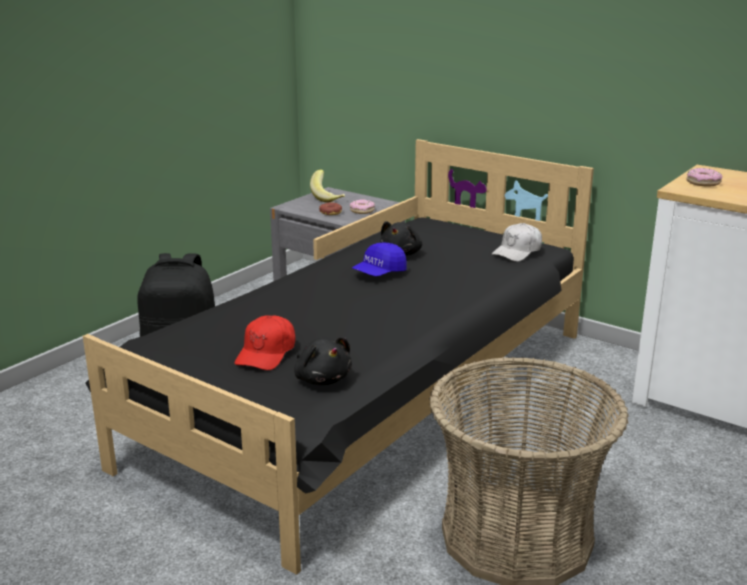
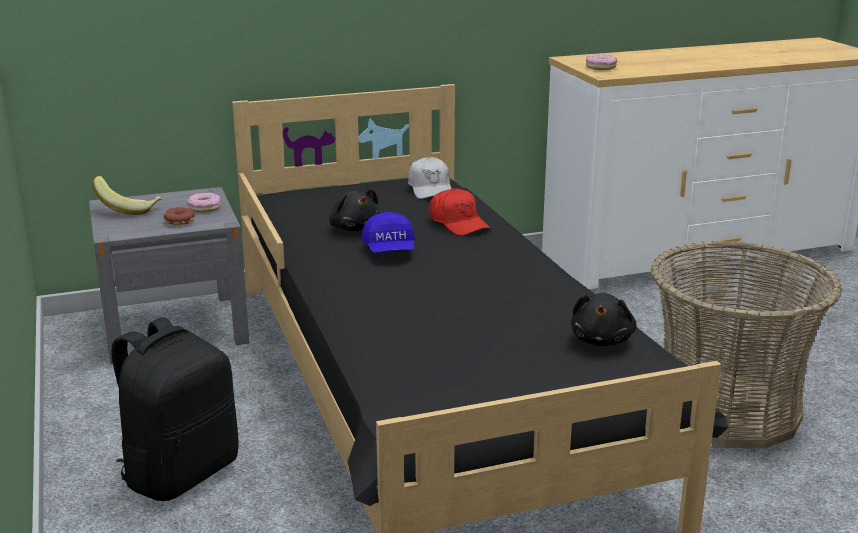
camera: 55 degrees left, 0 degrees up
(266, 353) = (514, 349): red cap -> red cap (458, 223)
(322, 379) = (602, 340): black plush toy -> black plush toy turned 105 degrees clockwise

